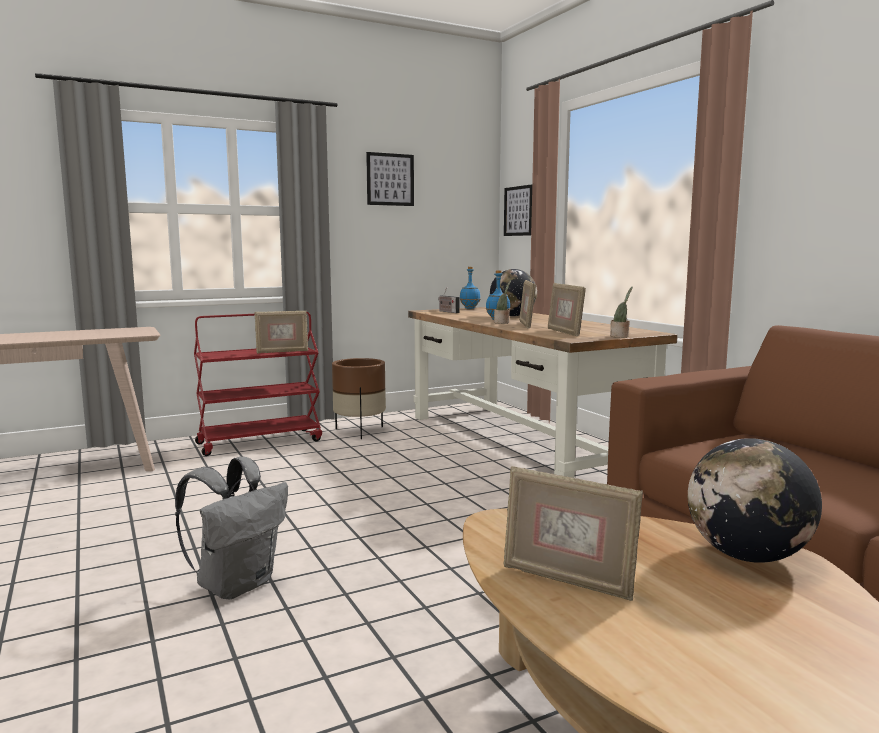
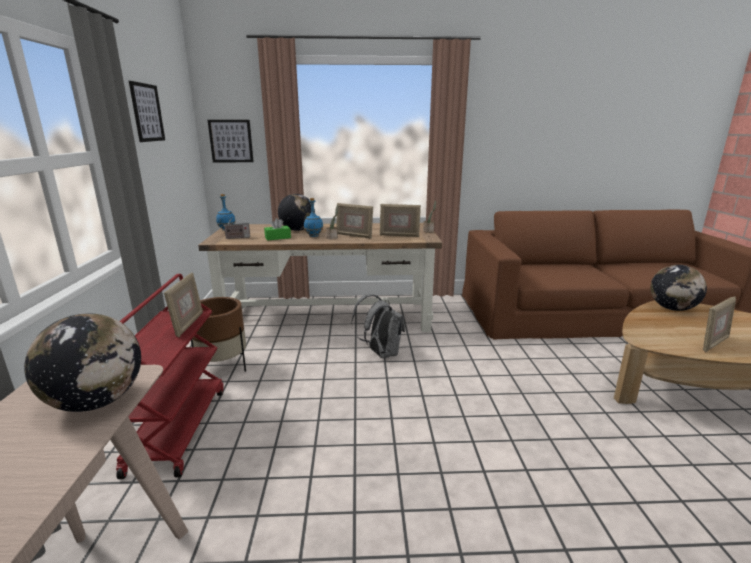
camera: 65 degrees left, 10 degrees up
(111, 334) = (97, 402): none -> globe
(237, 584) = (529, 489): grey backpack -> grey backpack (380, 353)
(469, 316) = (278, 238): none -> green tissue box

